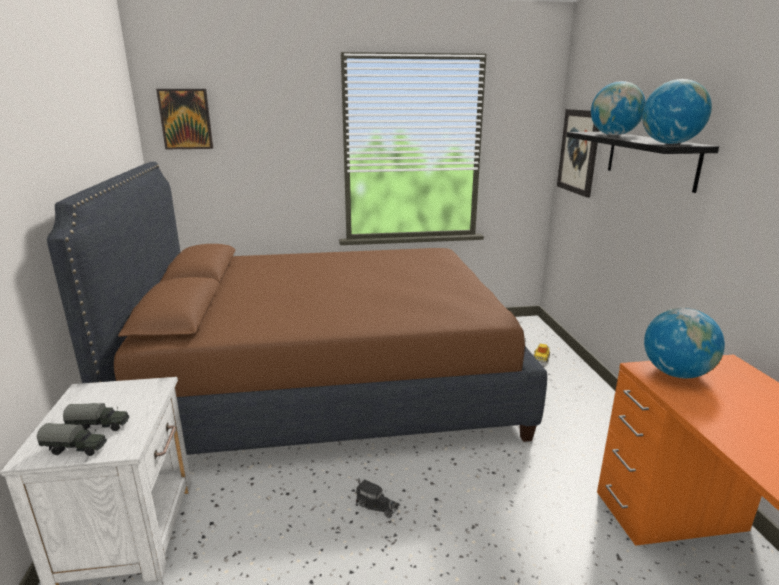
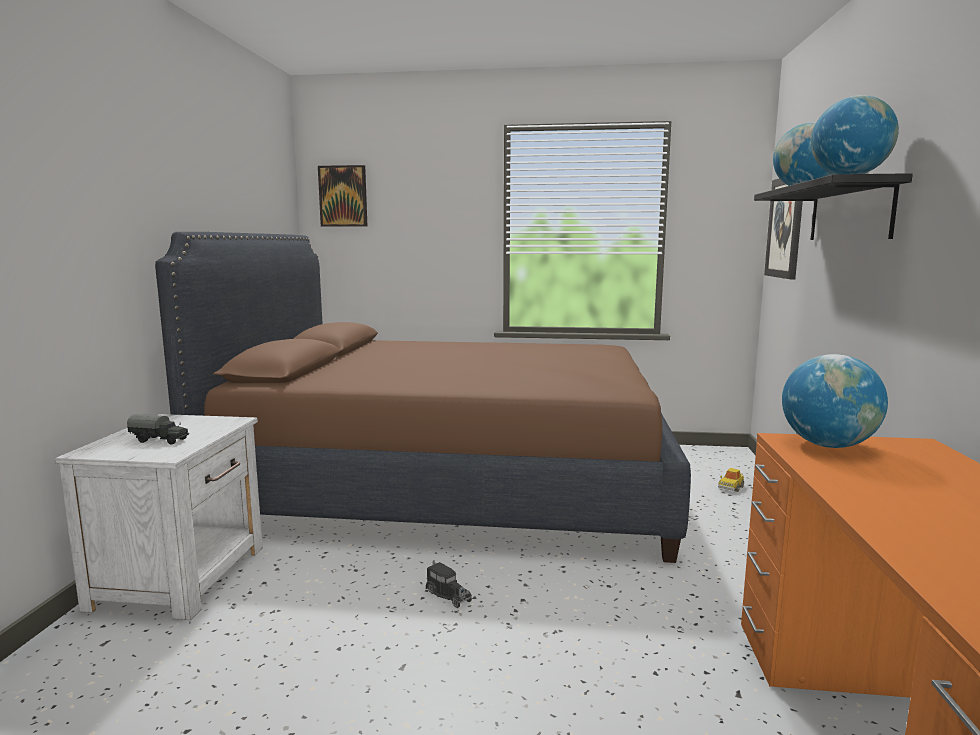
camera: 15 degrees right, 10 degrees down
(76, 449) = (128, 451): toy truck -> none

